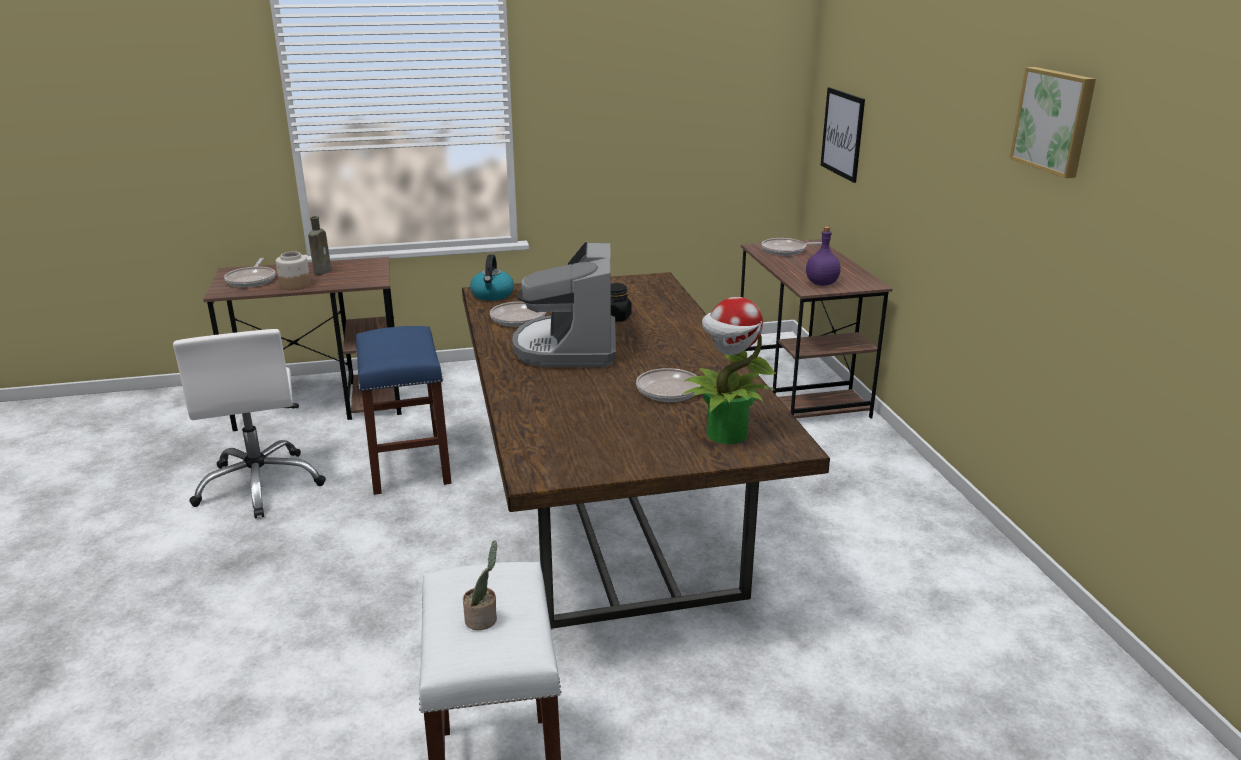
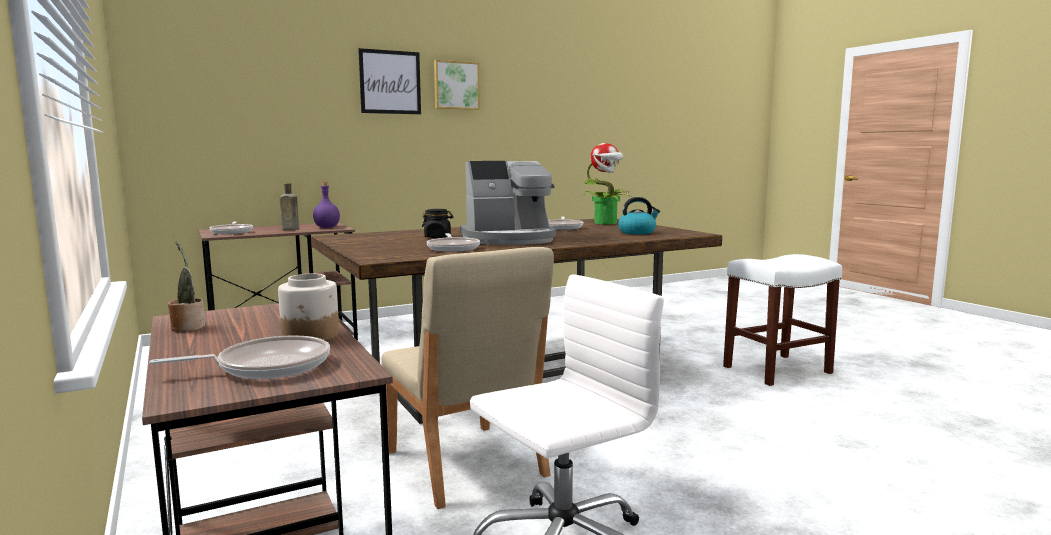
camera: 105 degrees left, 15 degrees down
(323, 271) = (226, 334): brown bottle -> brown bottle (289, 229)
(408, 464) = (465, 464): blue stool -> beige chair
(483, 619) = (788, 259): potted plant -> potted plant (187, 327)
(492, 295) = (387, 257): kettle -> kettle (637, 232)
(842, 134) = (203, 132): picture -> picture (390, 82)

